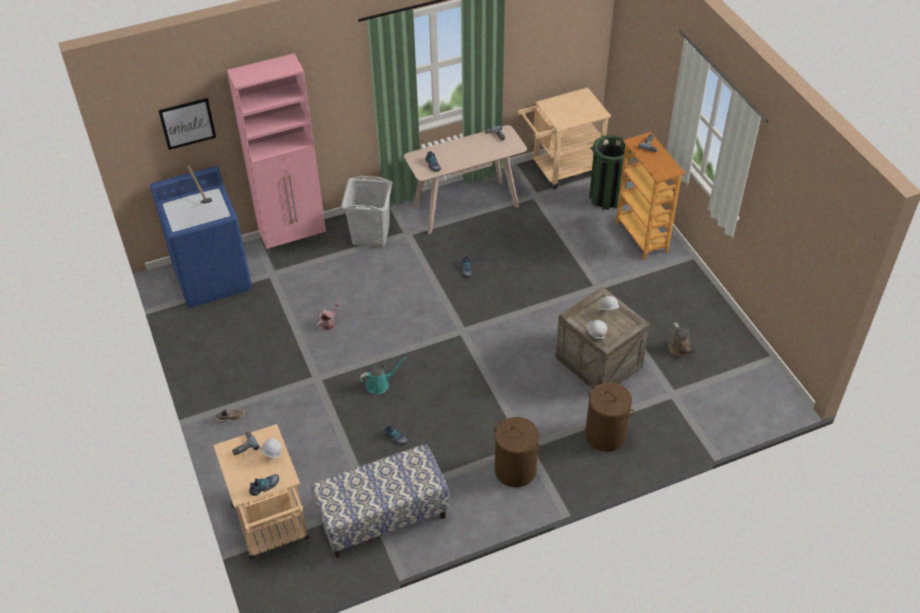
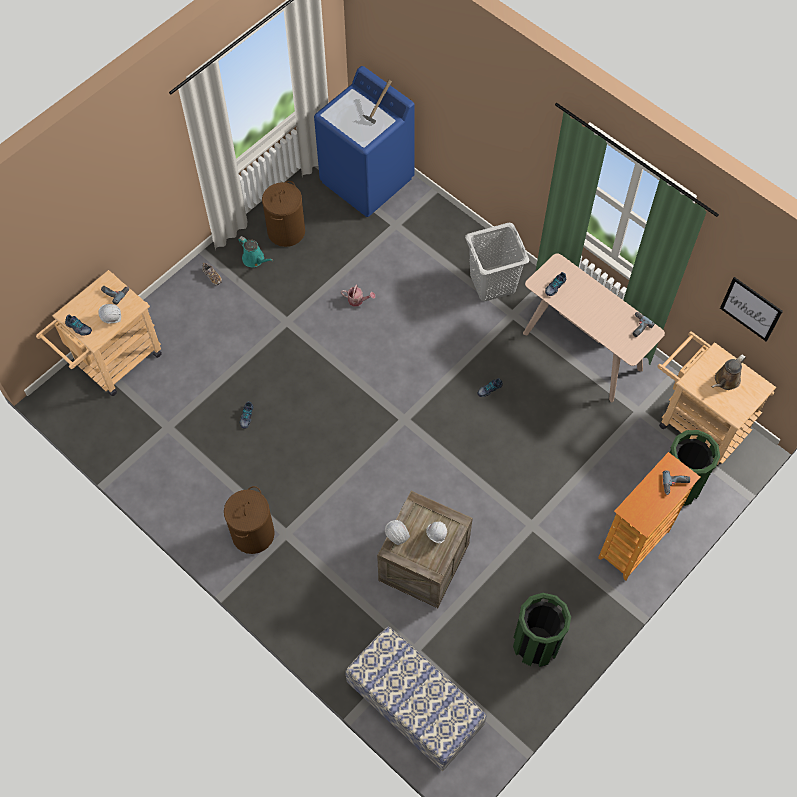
camera: 65 degrees right, 15 degrees up
(187, 123) = (403, 48): picture -> picture (751, 309)
(294, 241) = (448, 222): pink cabinet -> none
(380, 384) = (303, 376): turquoise watering can -> turquoise watering can (255, 259)
(383, 518) = (156, 444): bench -> bench (414, 707)
(605, 435) = (330, 601): brown laundry basket -> brown laundry basket (286, 231)
(680, 349) = (481, 639): brown watering can -> brown watering can (725, 381)
(697, 319) = (536, 644): none -> green trash can

